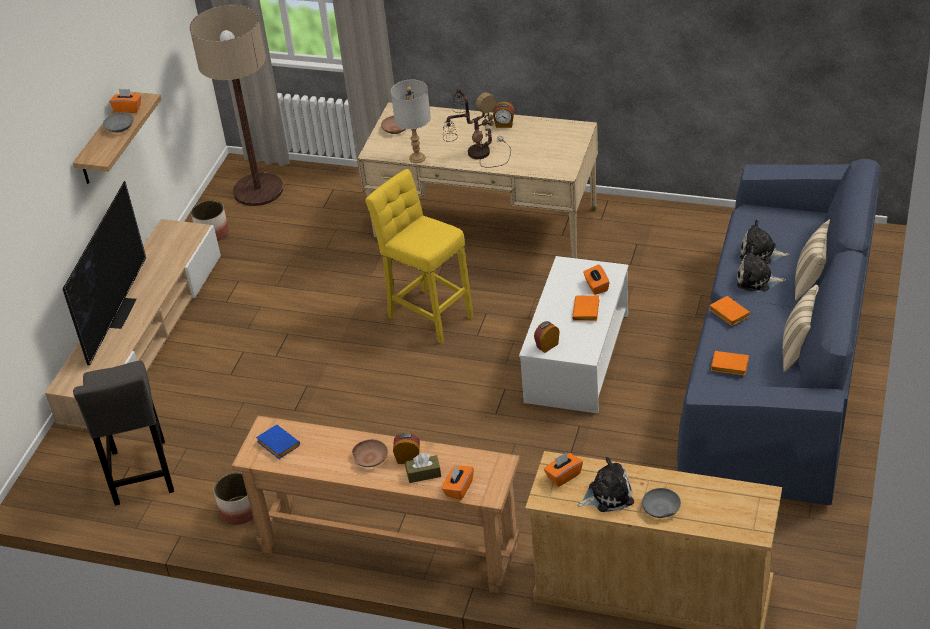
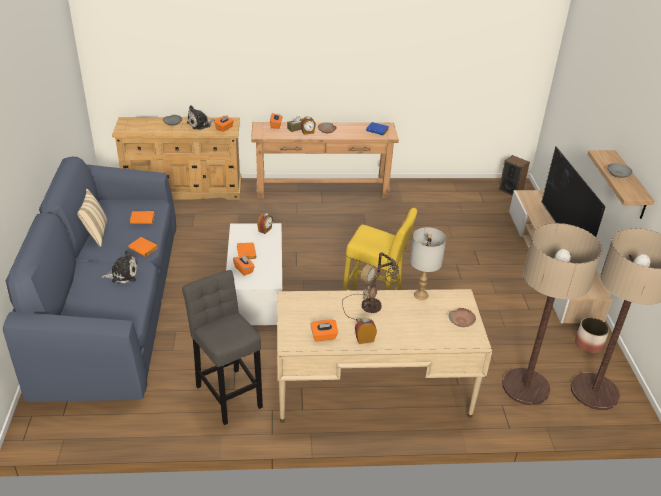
camera: 155 degrees right, 5 degrees down
(58, 486) = (510, 190): none -> speaker
(128, 109) = (632, 187): orange tissue box -> orange tissue box (324, 336)
(141, 476) = (473, 199): grey stool -> grey stool (228, 393)
(240, 510) = (408, 193): planter -> none
(324, 203) = (525, 387): none -> floor lamp
(760, 253) = (119, 297): plush toy -> none
(812, 282) = (80, 279): beige pillow -> none

